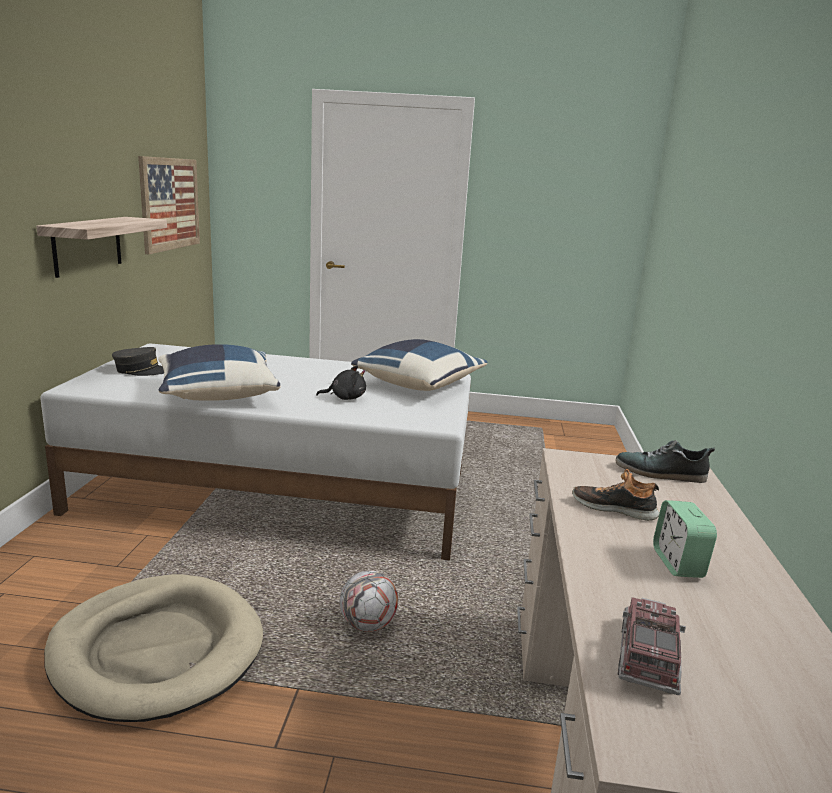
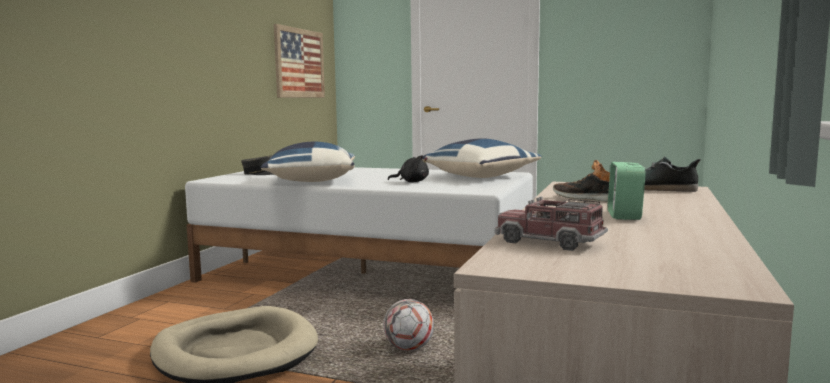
camera: 15 degrees right, 10 degrees down
(87, 245) = (230, 82): shelf -> none
(647, 658) = (549, 242): toy truck -> toy truck turned 90 degrees counterclockwise

